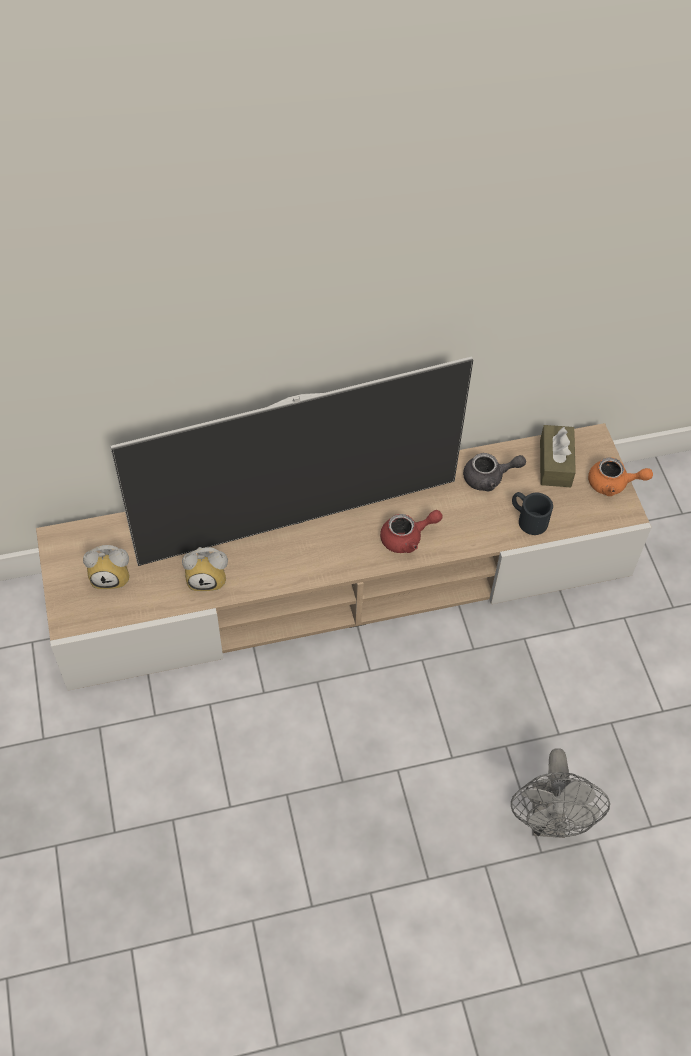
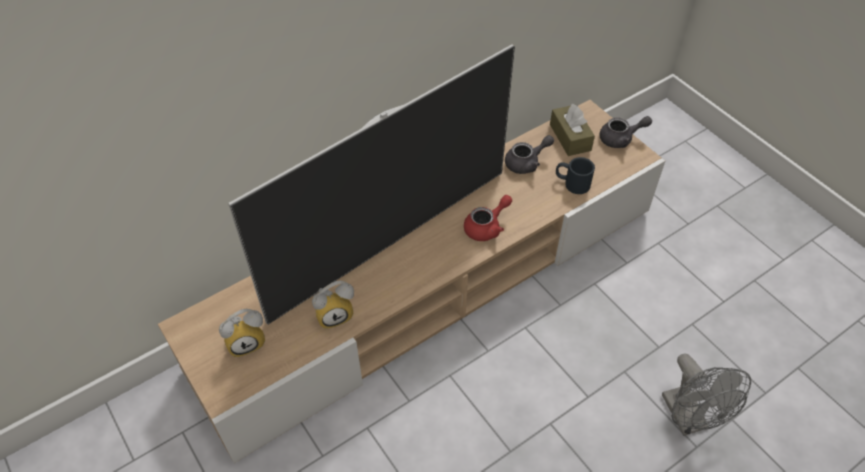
camera: 20 degrees left, 5 degrees down
(613, 484) = (620, 139): orange teapot -> grey teapot

